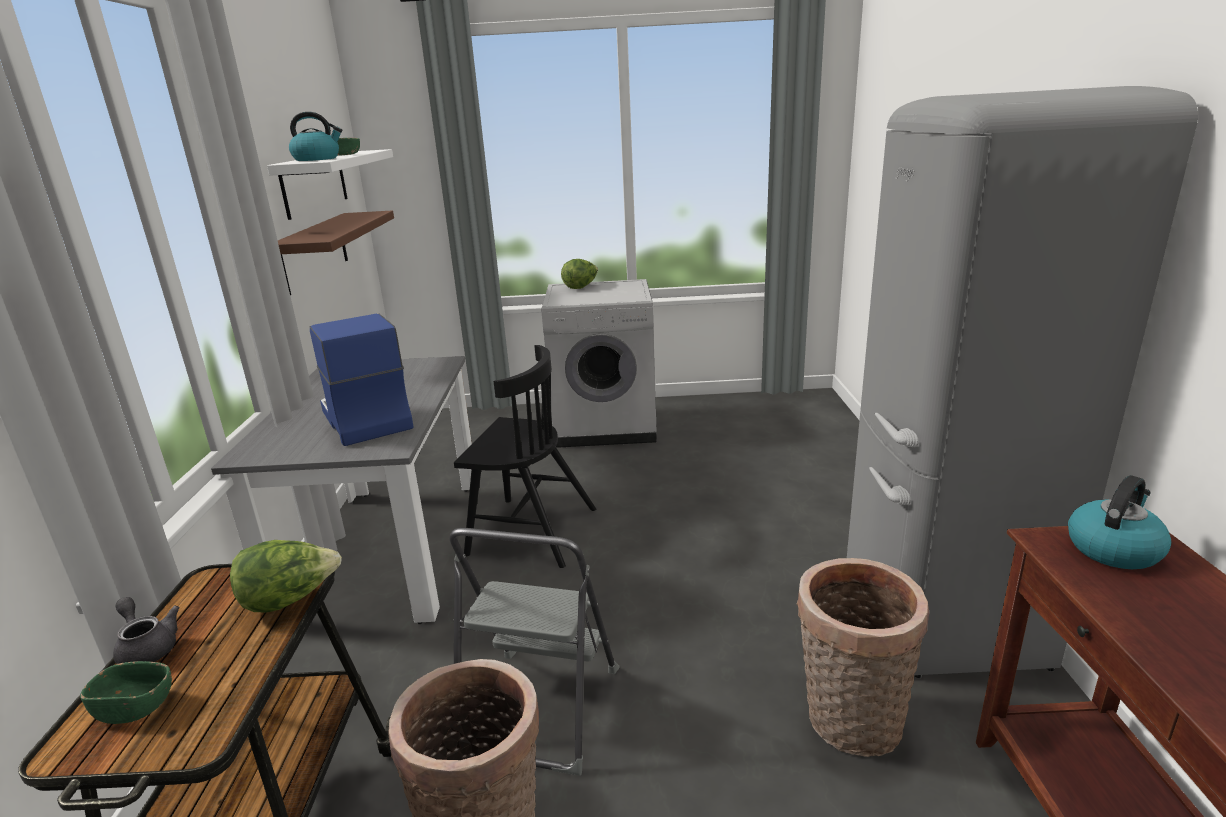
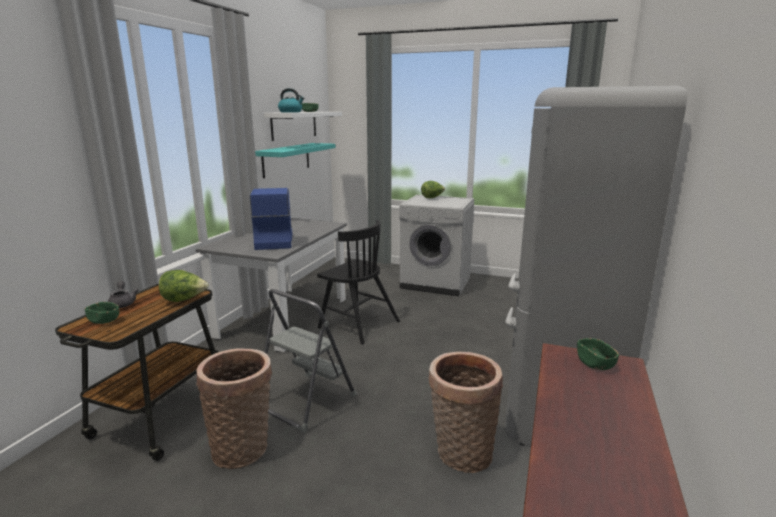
camera: 20 degrees right, 5 degrees down
(315, 252) = (286, 159): brown shelf -> turquoise shelf
(1113, 549) = (595, 364): kettle -> green bowl

